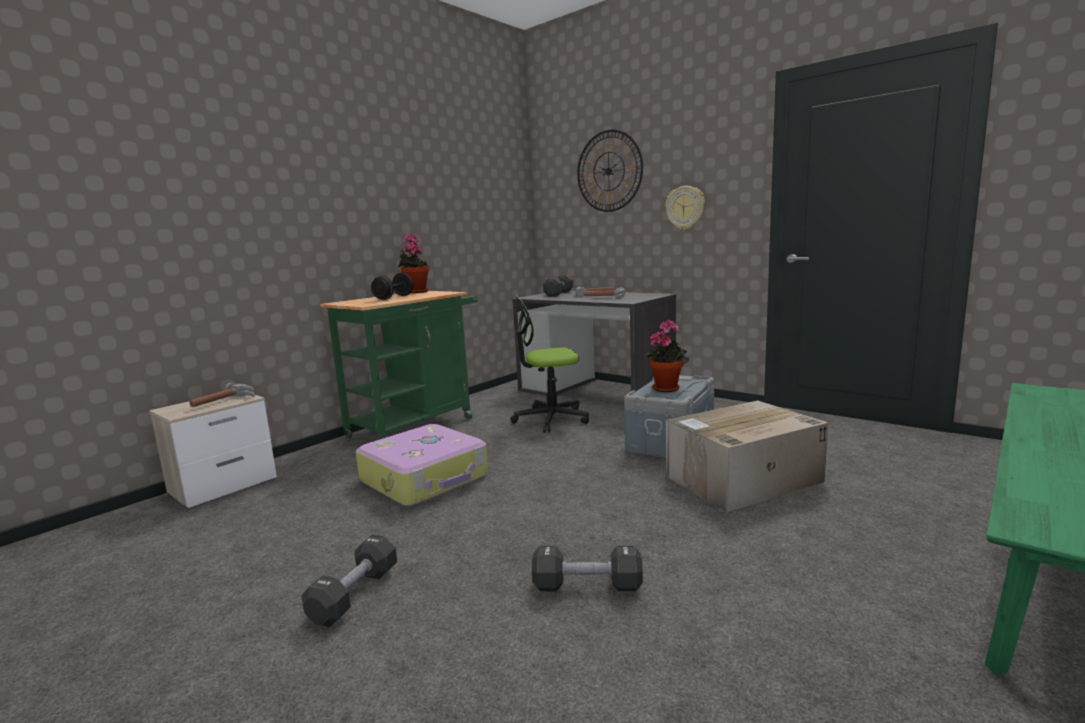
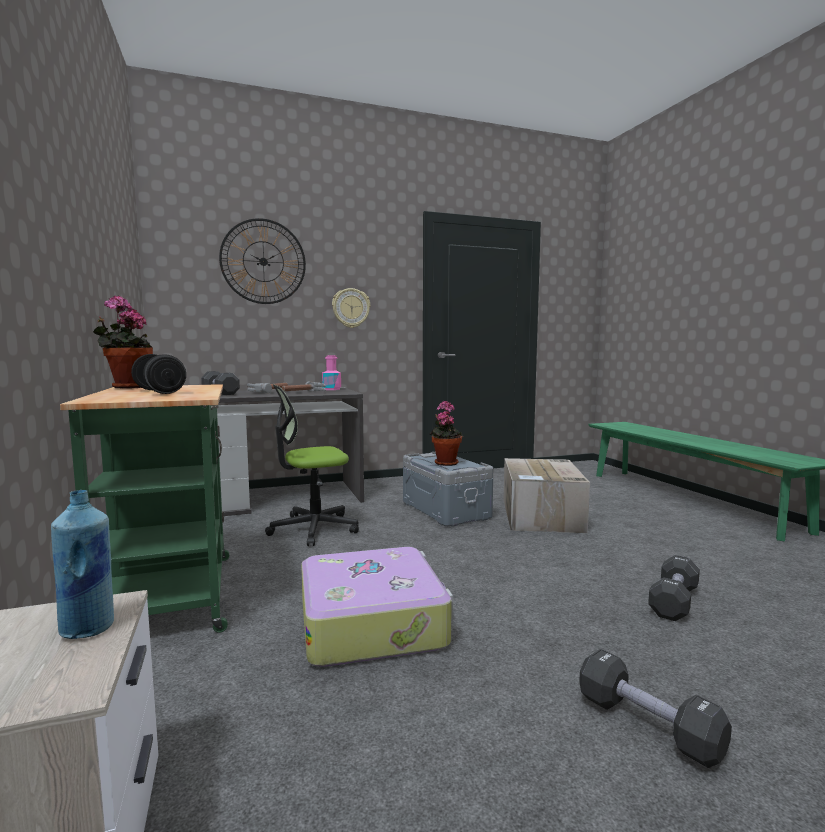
camera: 60 degrees left, 5 degrees down
(225, 402) = (88, 629): hammer -> blue bottle
(550, 419) = (313, 529): office chair -> office chair turned 45 degrees clockwise
(646, 296) = (331, 389): none -> pink bottle

